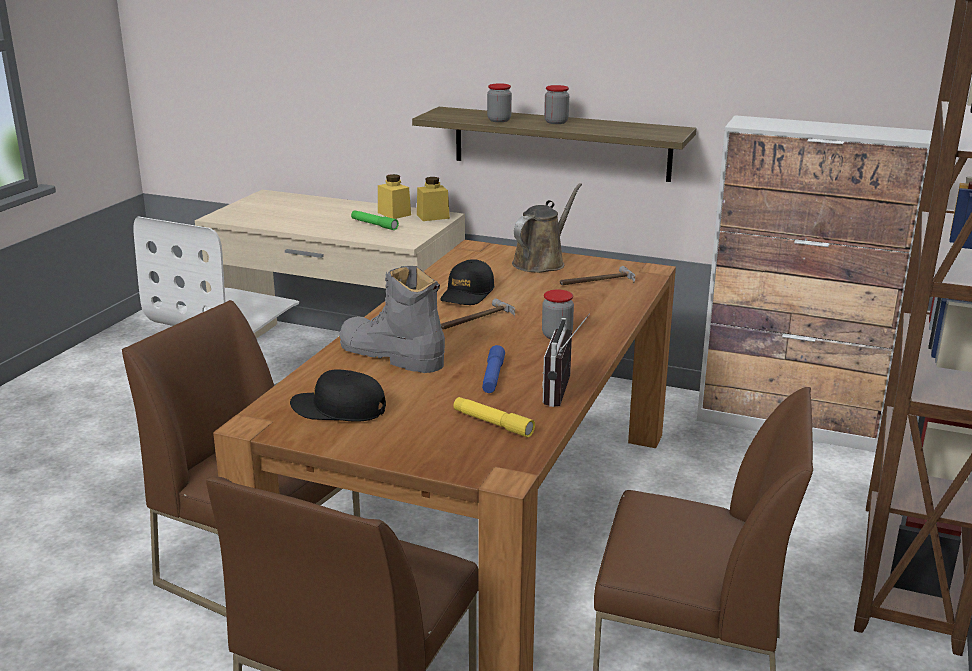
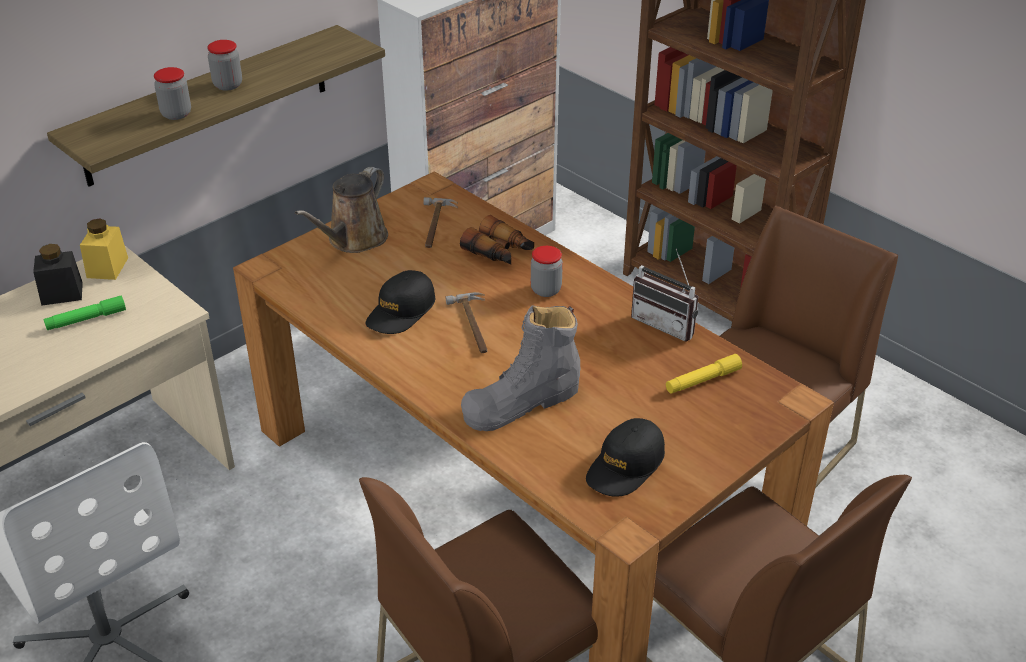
camera: 65 degrees left, 15 degrees up
(394, 214) = (62, 293): yellow jar -> black jar
(467, 294) = (401, 311): black cap -> black cap turned 75 degrees clockwise
(493, 376) = (610, 353): blue flashlight -> none
(541, 262) = (354, 240): brown watering can -> brown watering can turned 120 degrees counterclockwise
(590, 309) = (499, 252): none -> binoculars

